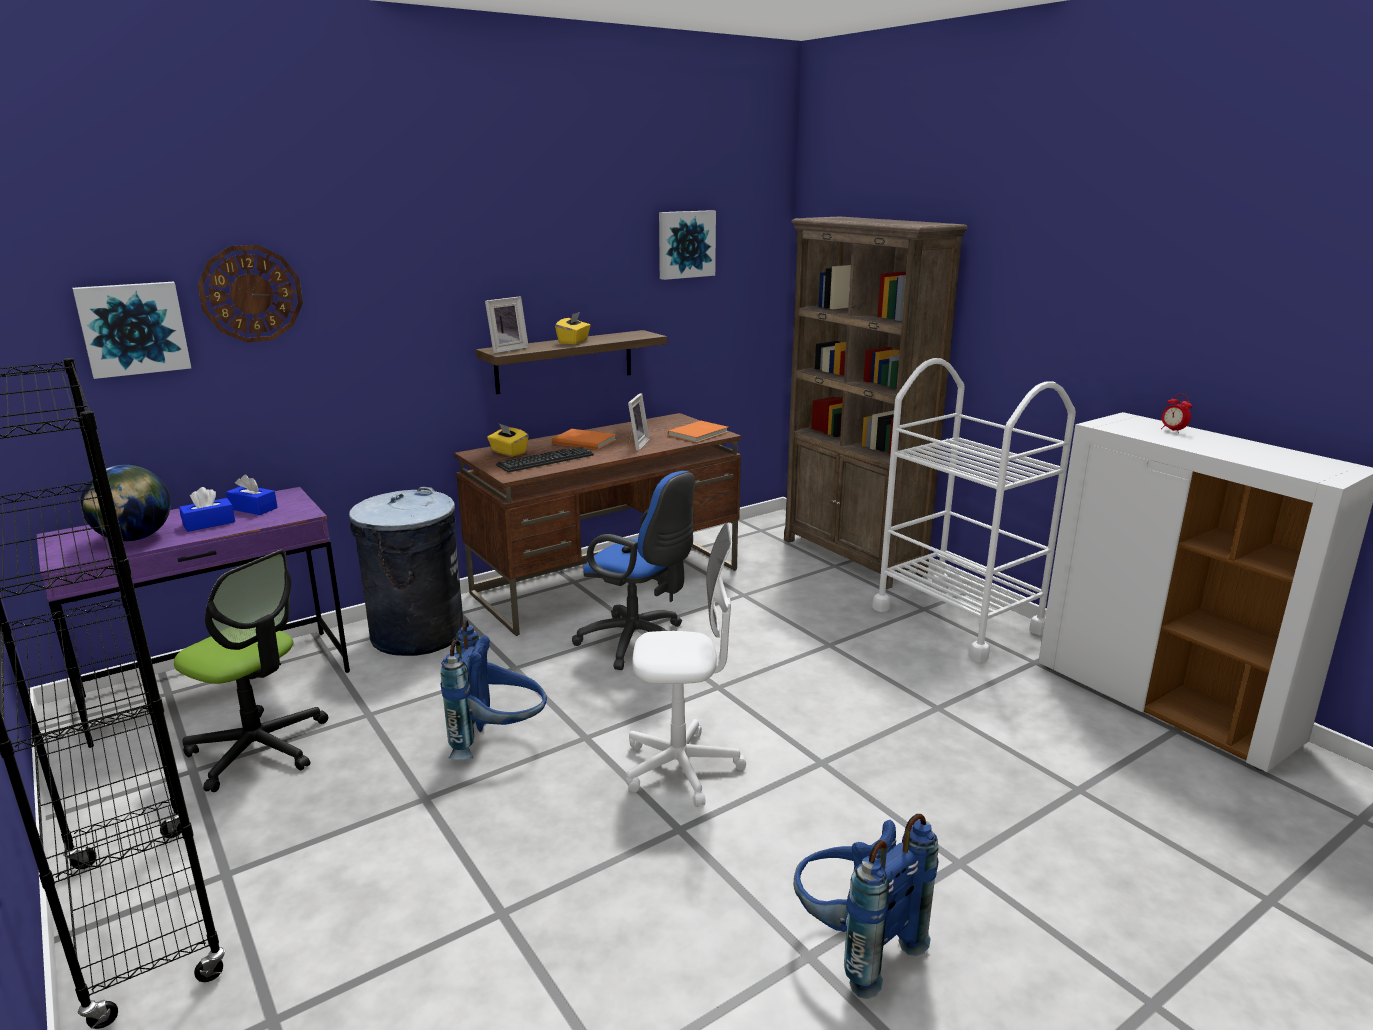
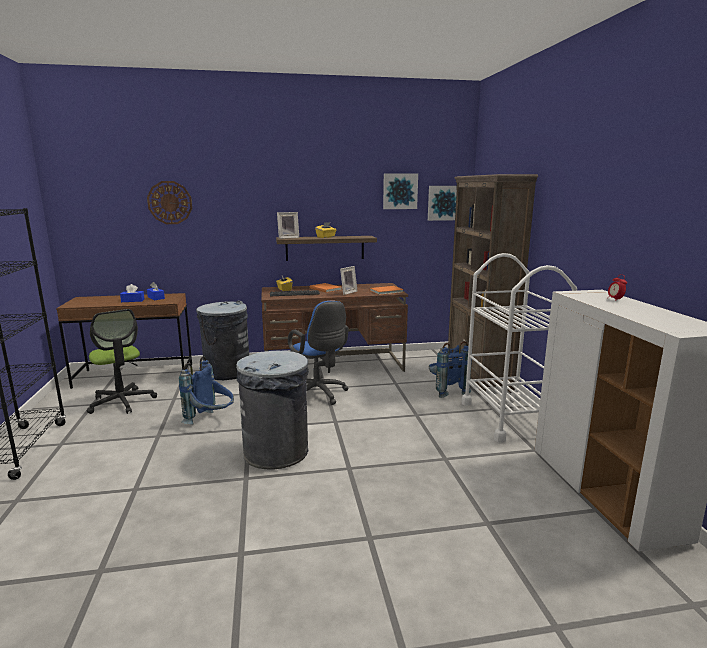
camera: 25 degrees right, 5 degrees down
(133, 328) = (120, 214): picture -> picture (444, 203)
(134, 538) = (101, 302): globe -> none
(219, 684) = (135, 376): purple desk -> brown desk
(681, 768) = (277, 452): white office chair -> grey trash can
(852, 946) = (267, 557): blue backpack -> blue backpack (446, 390)

